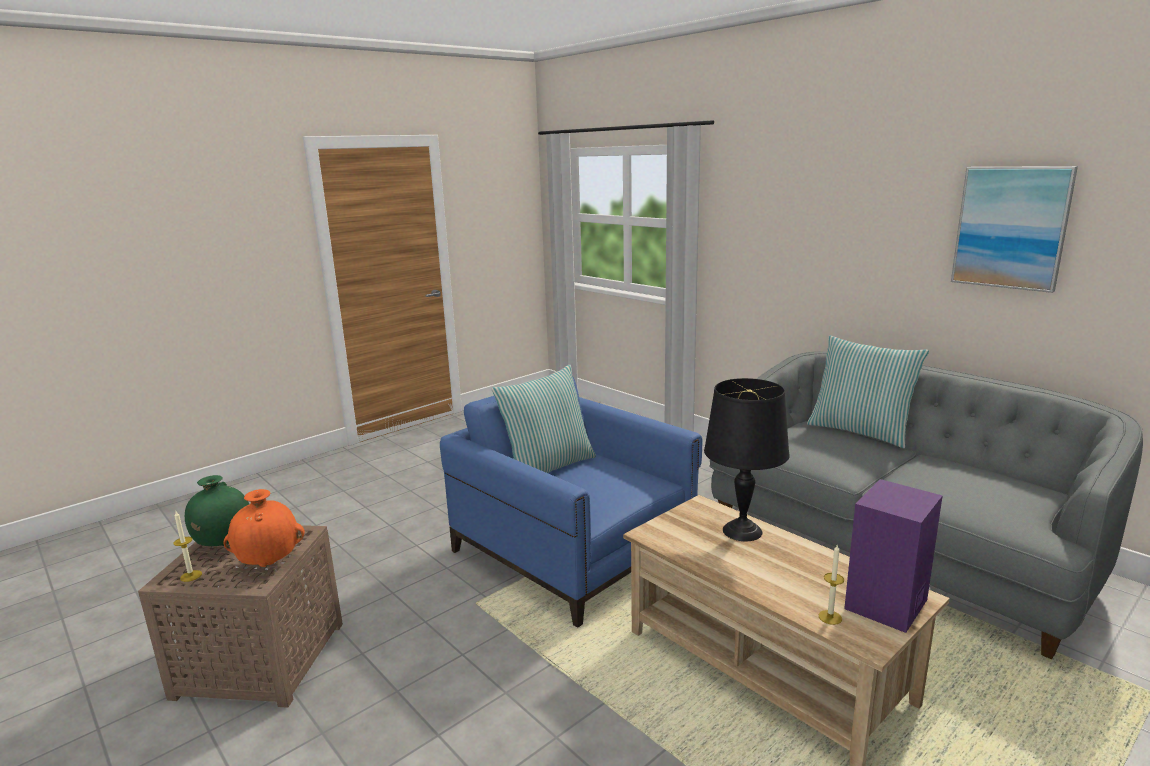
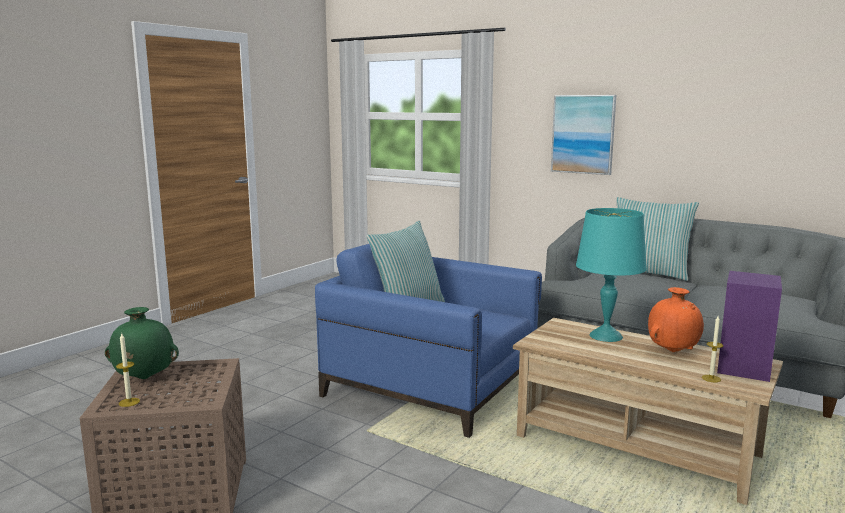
camera: 15 degrees left, 5 degrees down
(270, 563) = (205, 386): orange vase -> orange vase (673, 351)
(743, 531) = (606, 336): black table lamp -> turquoise table lamp
(1011, 227) = (751, 106): picture -> picture (583, 134)

